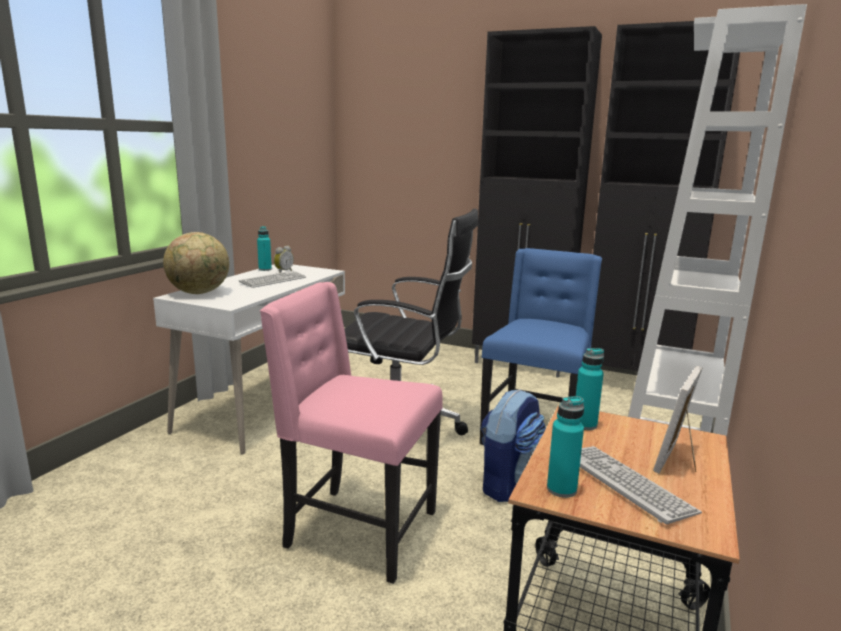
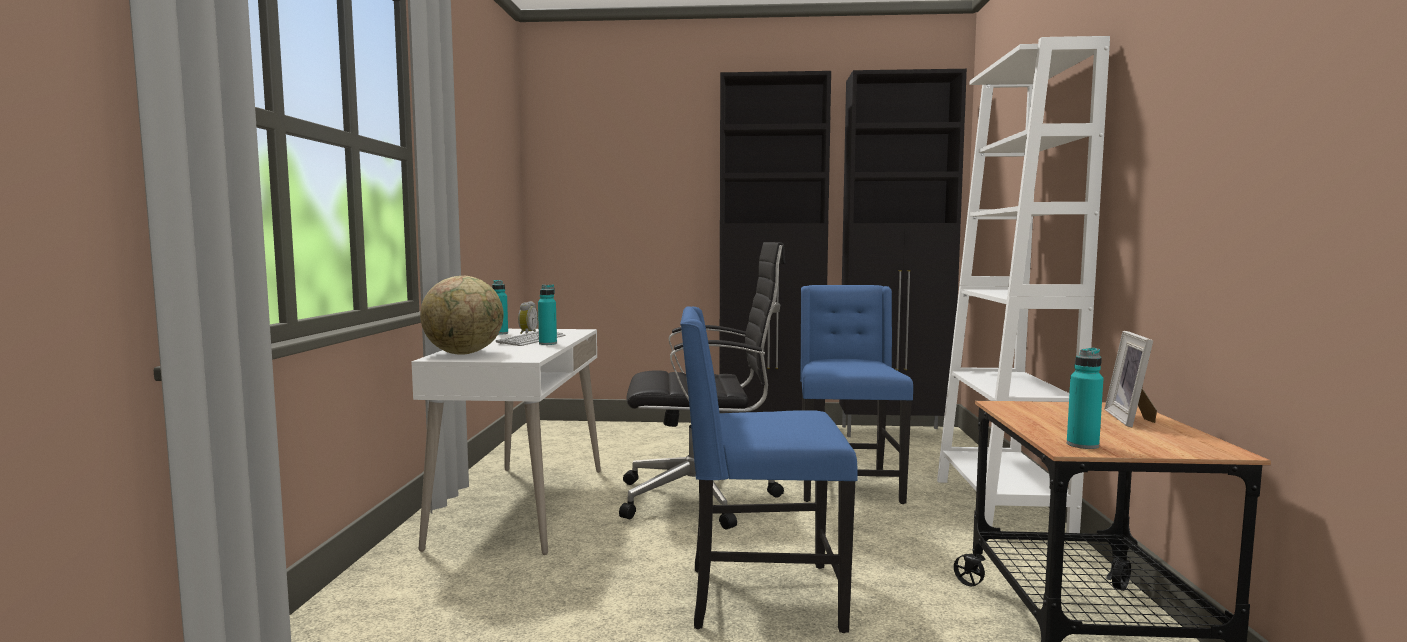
camera: 20 degrees left, 10 degrees down
(357, 530) = (760, 597): pink chair -> blue chair
(508, 484) = (868, 529): backpack -> none
(584, 424) = (1022, 409): turquoise bottle -> turquoise bottle (547, 344)
(626, 484) = (1121, 435): keyboard -> none

